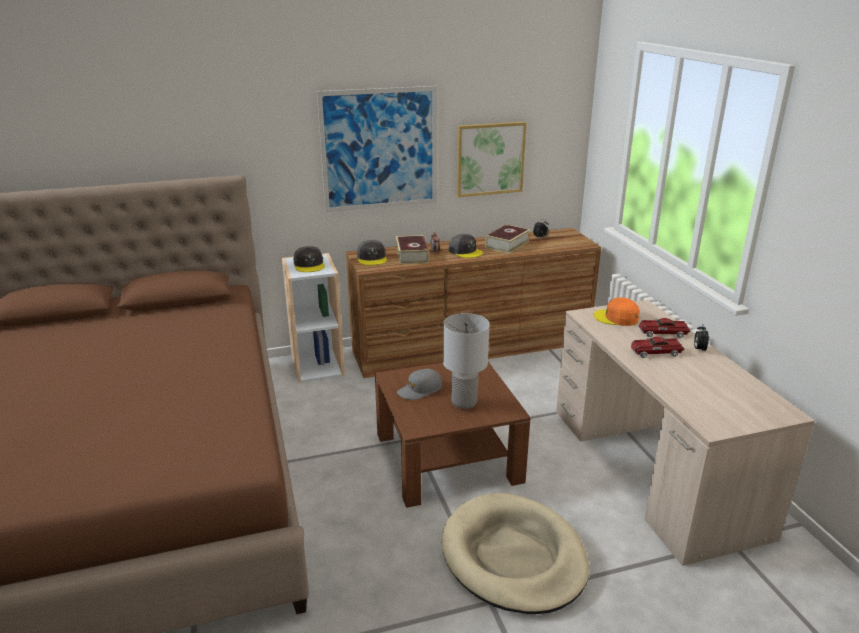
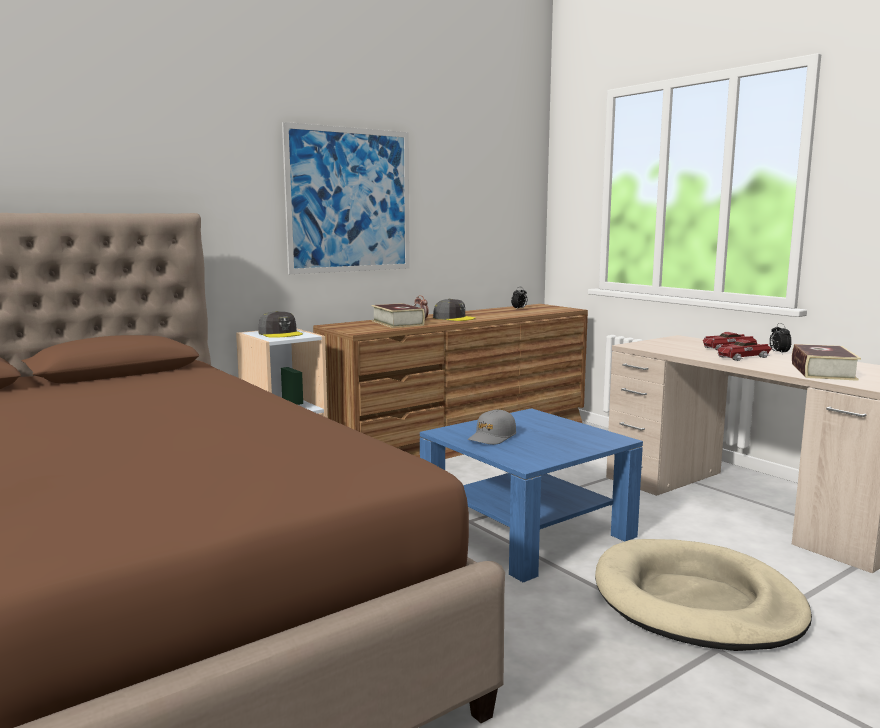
camera: 20 degrees left, 15 degrees down
(372, 258) = (353, 326): grey cap -> none
(447, 457) = (526, 530): brown coffee table -> blue coffee table
(464, 404) = (557, 440): grey table lamp -> none
(490, 159) = (460, 221): picture -> none
(507, 244) = (491, 313): book -> book (823, 372)
(616, 318) = (669, 344): orange cap -> none

